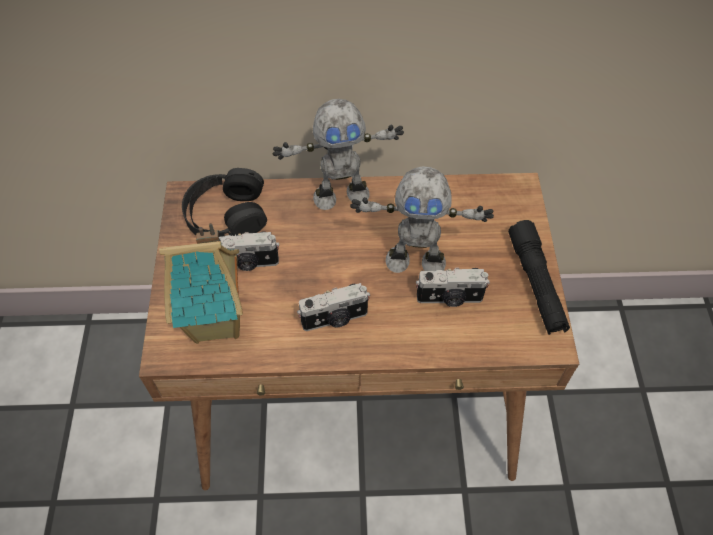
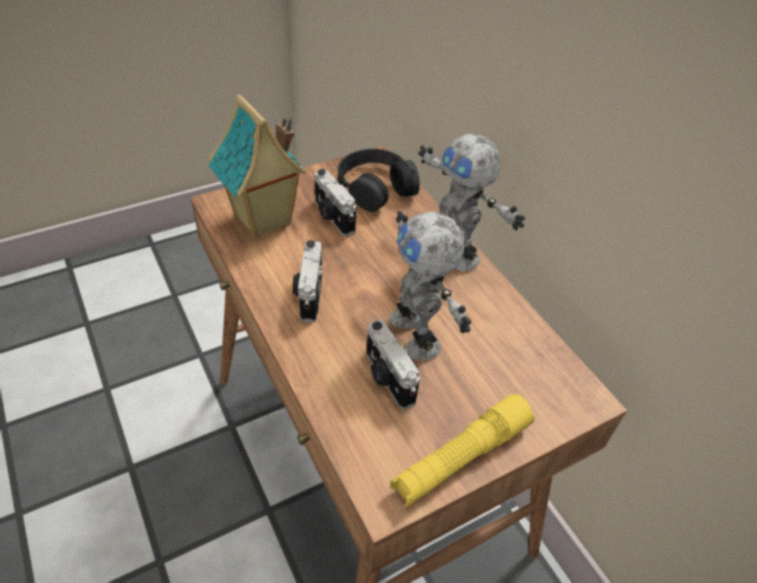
camera: 60 degrees right, 10 degrees down
(335, 319) = (309, 295): camera -> camera turned 45 degrees clockwise
(536, 284) = (461, 457): black flashlight -> yellow flashlight

